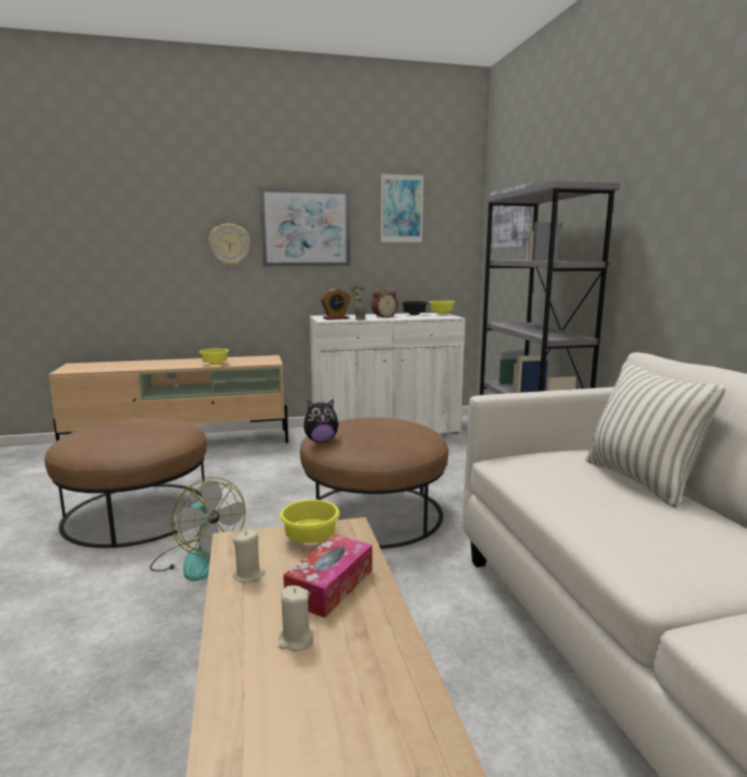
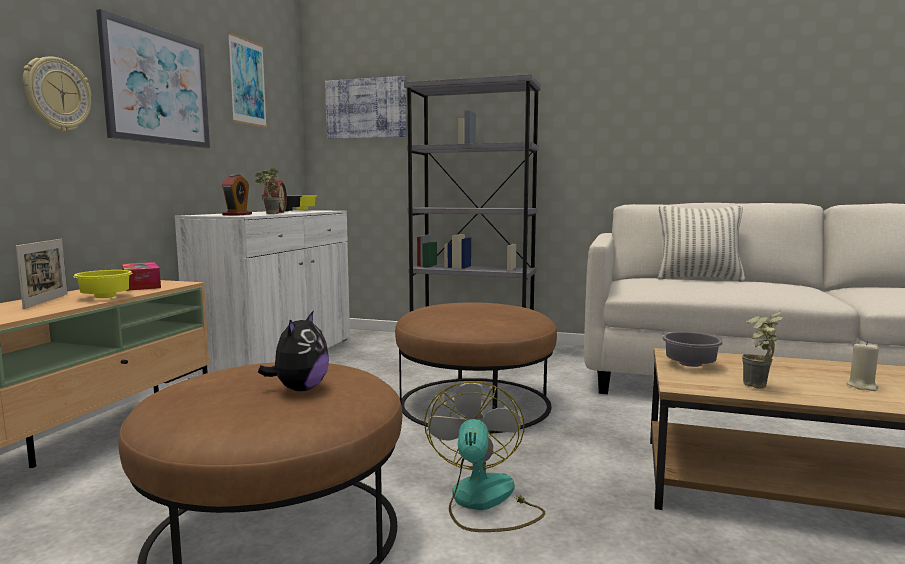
camera: 60 degrees left, 5 degrees down
(197, 361) = (46, 301): none -> picture frame
(198, 559) = (484, 502): fan -> fan turned 75 degrees counterclockwise
(249, 575) = (758, 388): beige candle -> potted plant
(311, 539) = (692, 365): yellow bowl -> grey bowl
(321, 441) = (471, 326): plush toy -> plush toy (299, 389)
(330, 586) = (779, 370): tissue box -> tissue box (141, 285)

